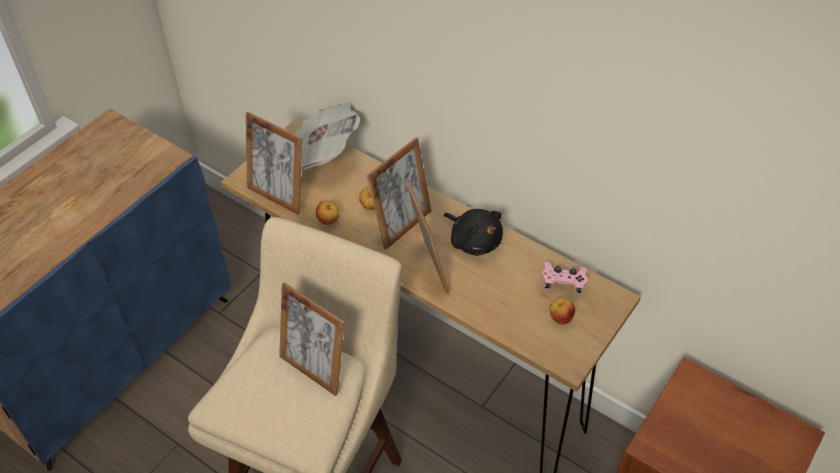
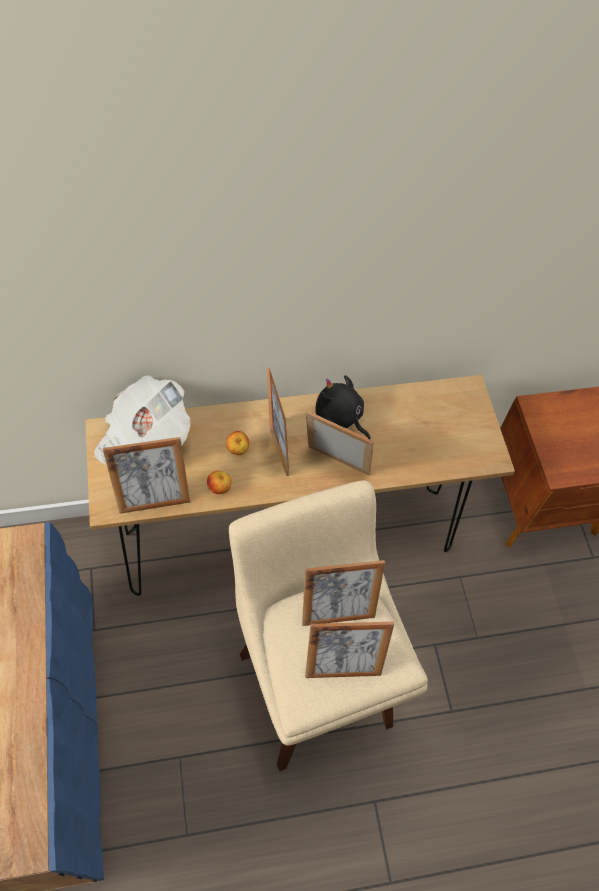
camera: 50 degrees left, 10 degrees up
(273, 405) = (342, 665): none -> picture frame
(474, 241) = (340, 418): black plush toy -> black plush toy turned 135 degrees counterclockwise
(560, 318) = (455, 431): apple -> none
(563, 283) = (429, 403): pink game controller -> none

